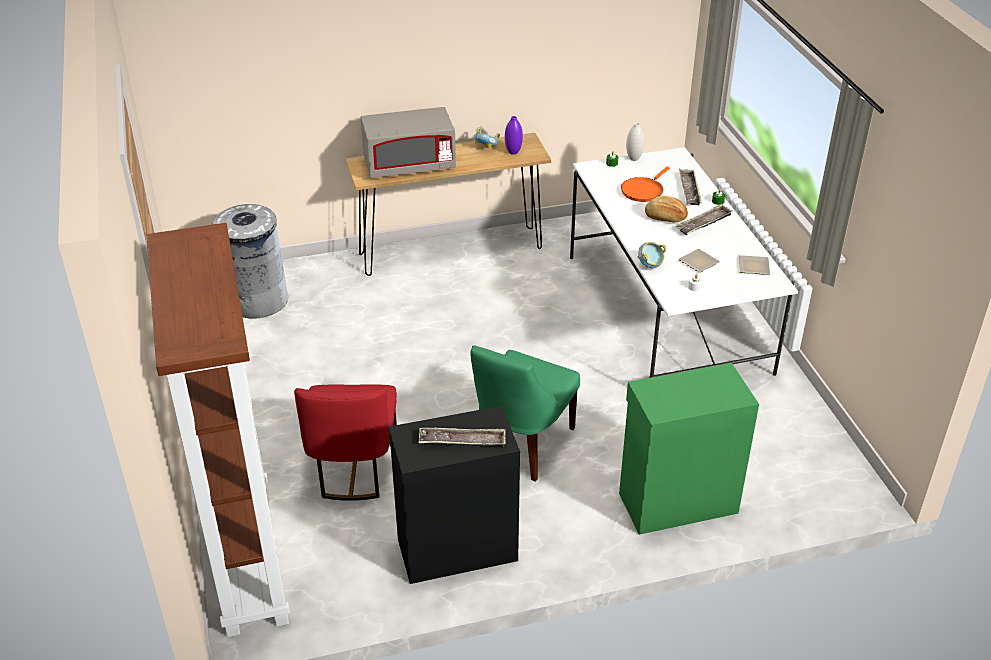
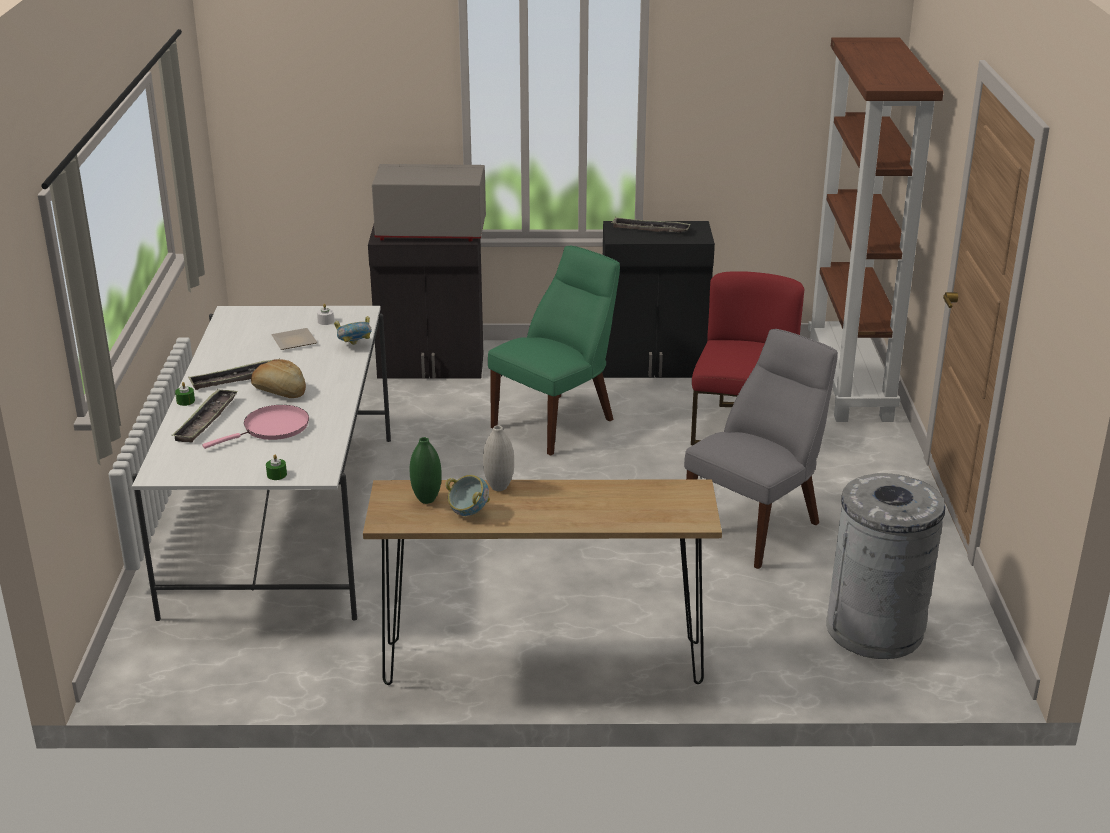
camera: 165 degrees left, 10 degrees down
(335, 364) = (757, 526): none -> grey chair
(409, 166) = (613, 501): grey microwave -> grey microwave (430, 232)
(513, 152) = (426, 499): purple vase -> green vase
(634, 158) = (234, 477): white vase -> white vase (499, 487)
(643, 191) = (272, 428): orange frying pan -> pink frying pan
(676, 502) = (431, 366): green cabinet -> black cabinet
(752, 266) = (236, 331): plate -> none

